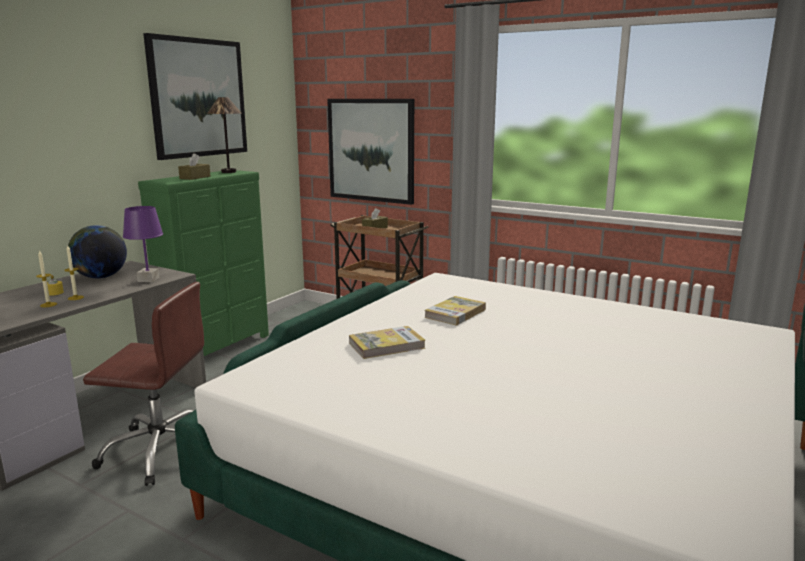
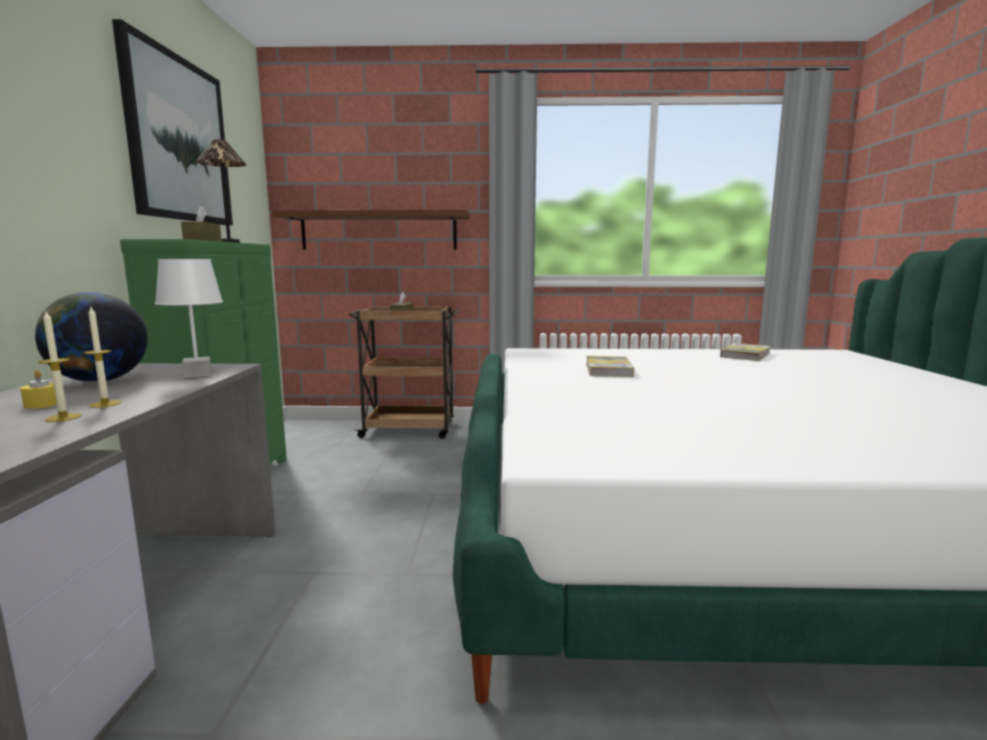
camera: 30 degrees left, 5 degrees down
(148, 279) = (197, 374): purple table lamp -> white table lamp
(161, 450) = (302, 630): brown office chair -> none
(371, 150) = (379, 231): picture -> brown shelf
(386, 345) = (617, 399): book -> book (745, 355)

